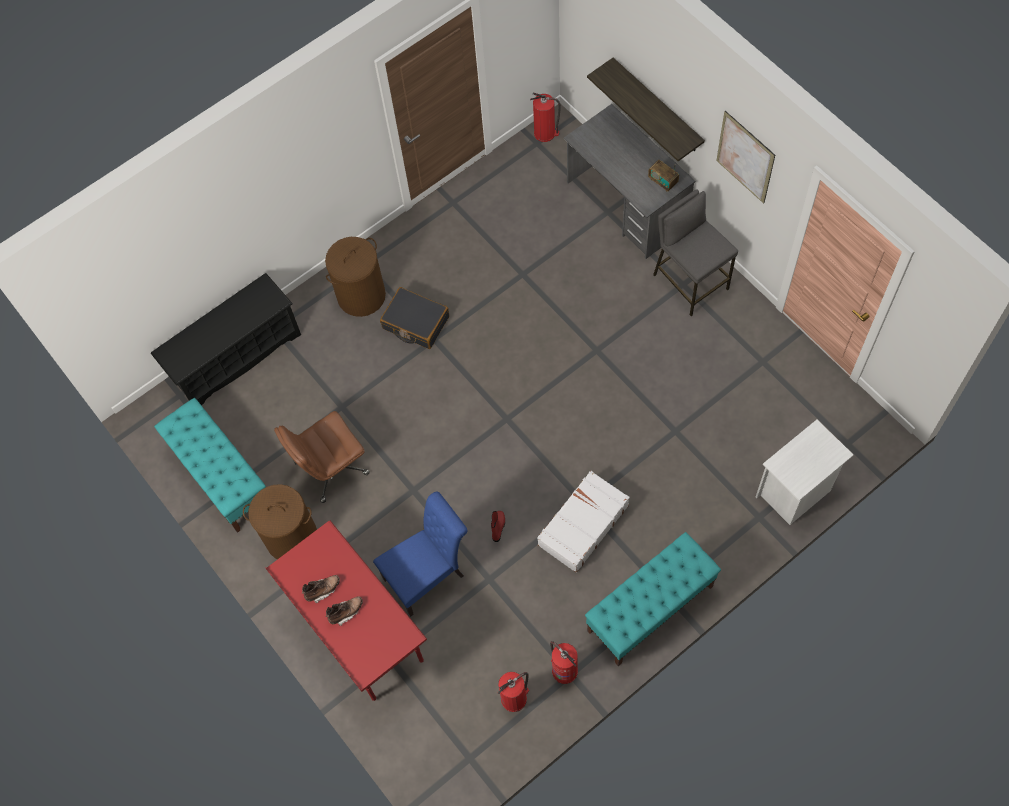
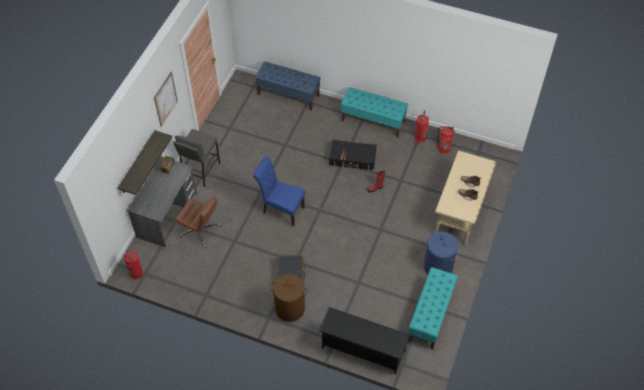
camera: 125 degrees left, 10 degrees down
(291, 537) = (438, 266): brown laundry basket -> blue laundry basket
(331, 468) = (393, 269): brown office chair -> brown office chair (201, 231)
(359, 632) = (459, 216): red desk -> beige desk
(428, 575) = (415, 203): blue chair -> blue chair (281, 209)
(582, 525) = (352, 159): white suitcase -> black suitcase
(794, 493) = (288, 95): white nightstand -> blue bench

